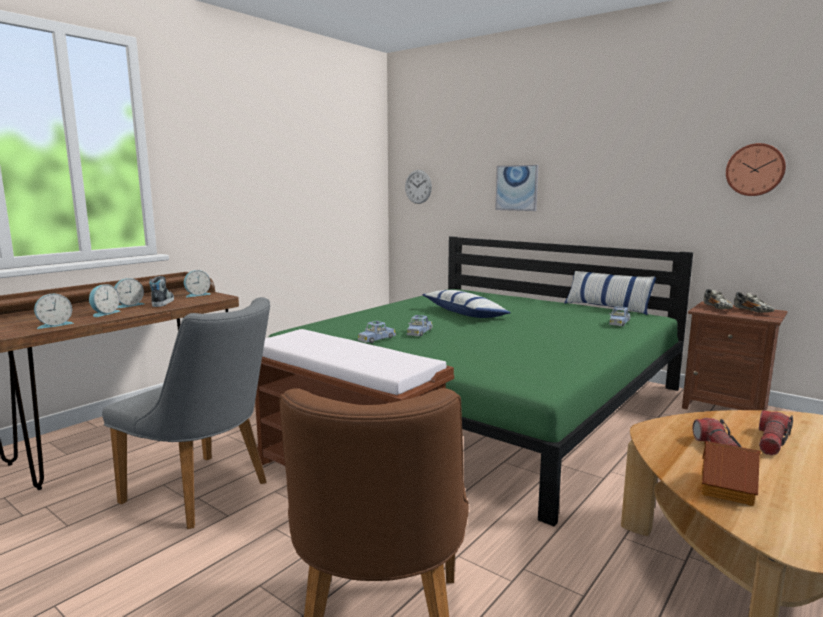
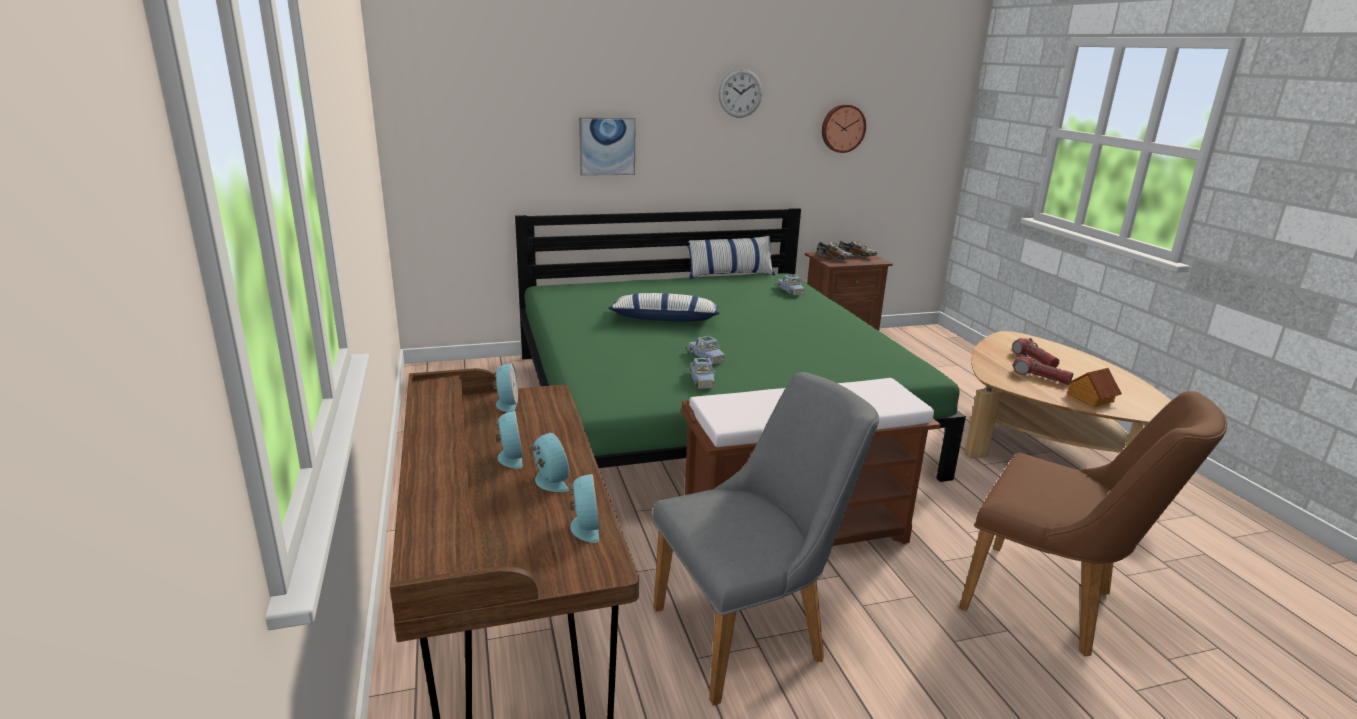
camera: 55 degrees left, 10 degrees up
(162, 302) = (528, 432): shoe -> none
(418, 186) = (443, 145): wall clock -> wall clock (740, 93)

